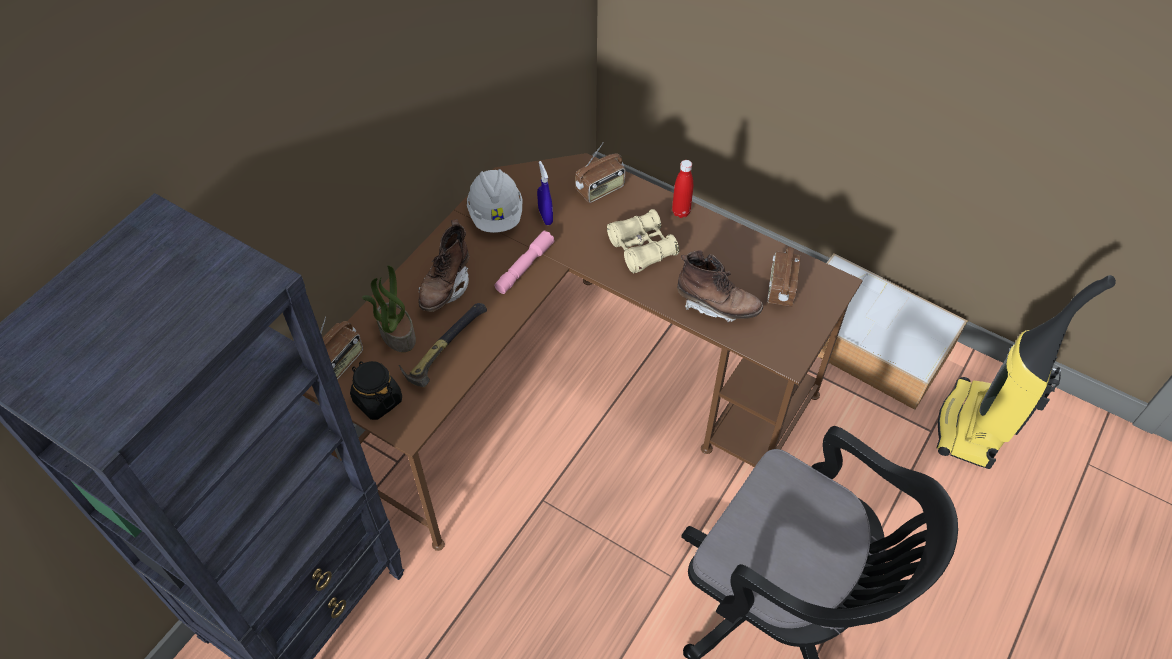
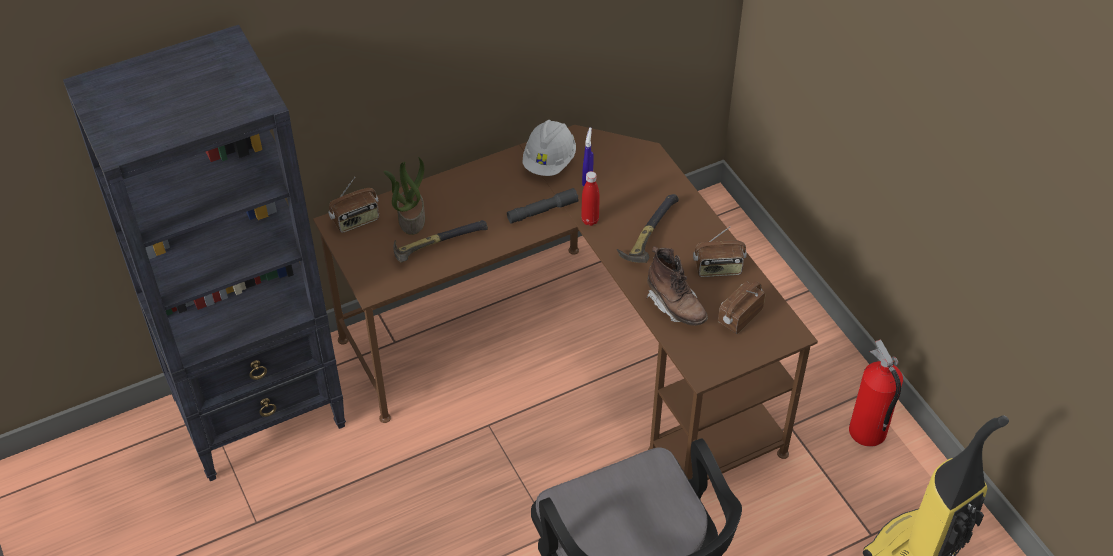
camera: 30 degrees right, 5 degrees down
(377, 400) = (365, 259): black jar -> none
(445, 287) = (471, 200): brown boot -> none
(524, 267) = (542, 211): pink flashlight -> grey flashlight
(600, 189) = (648, 177): radio -> radio (718, 269)
(641, 248) = (647, 236): beige binoculars -> hammer
(681, 212) = (702, 222): red bottle -> red bottle (590, 220)
(865, 341) = (867, 432): storage box -> fire extinguisher

